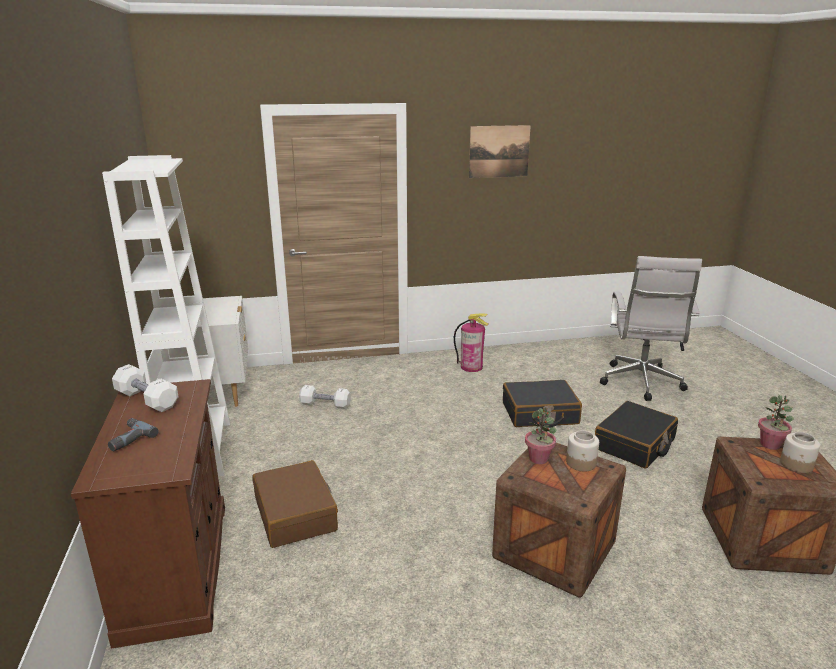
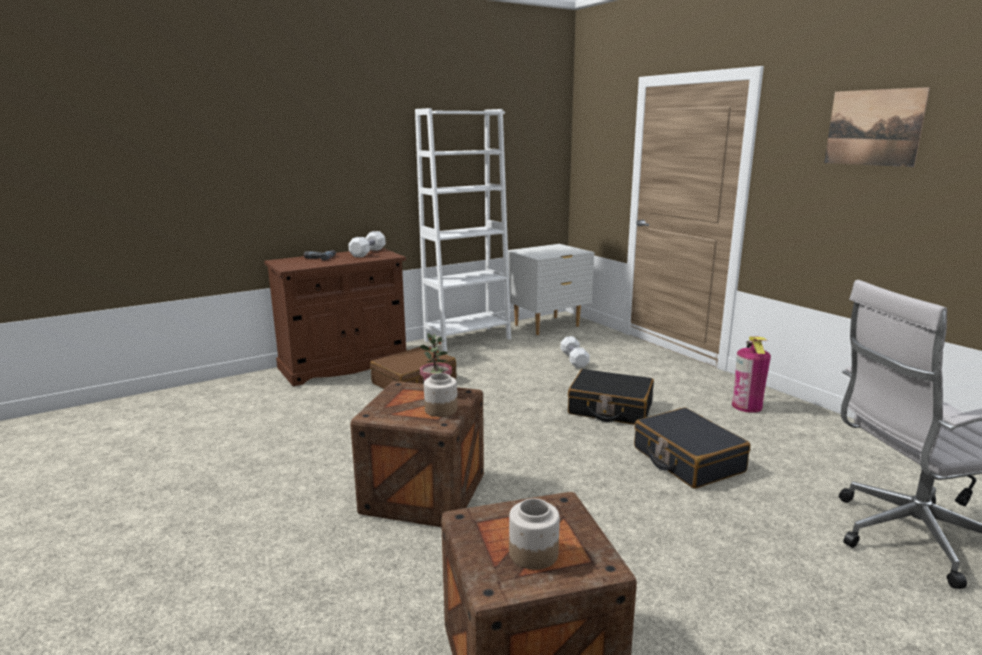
camera: 70 degrees right, 5 degrees down
(634, 444) = (689, 537): black suitcase -> black suitcase (610, 409)
(770, 445) = (580, 533): potted plant -> none

